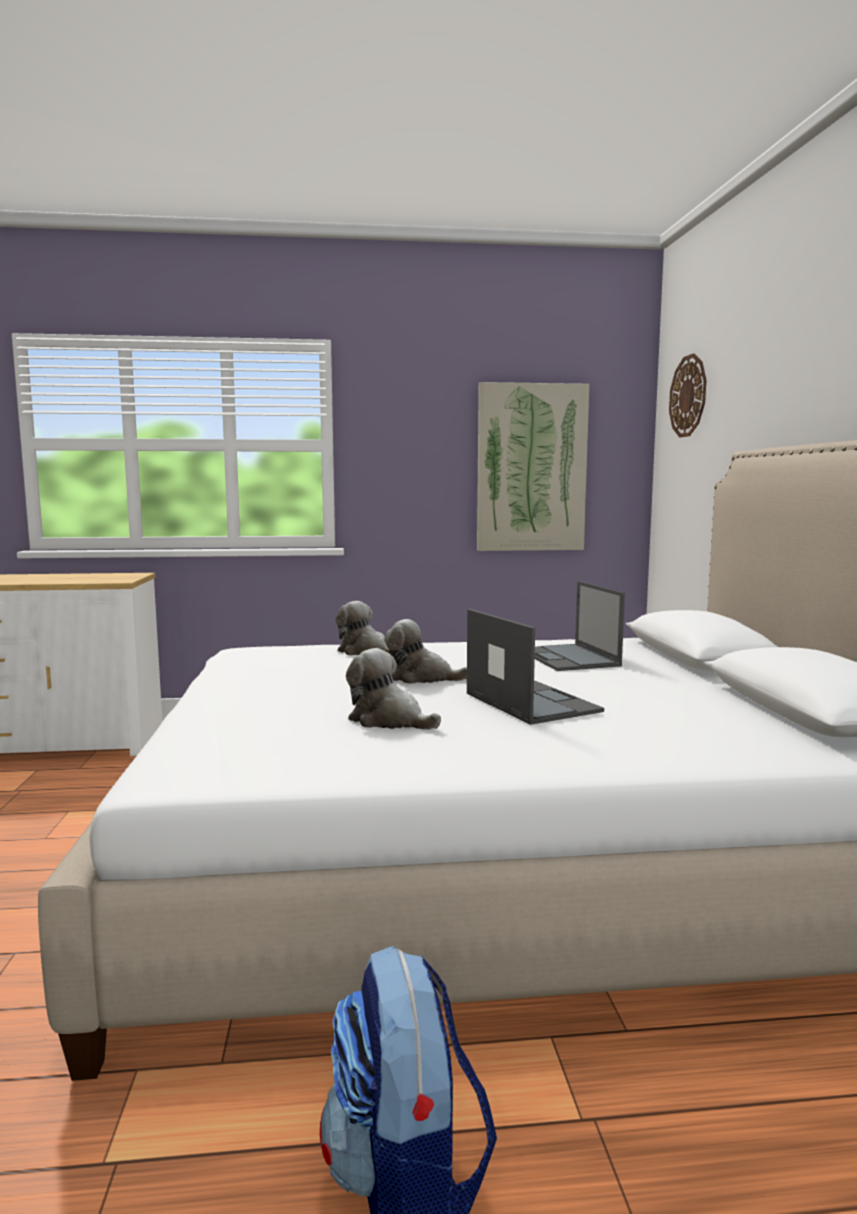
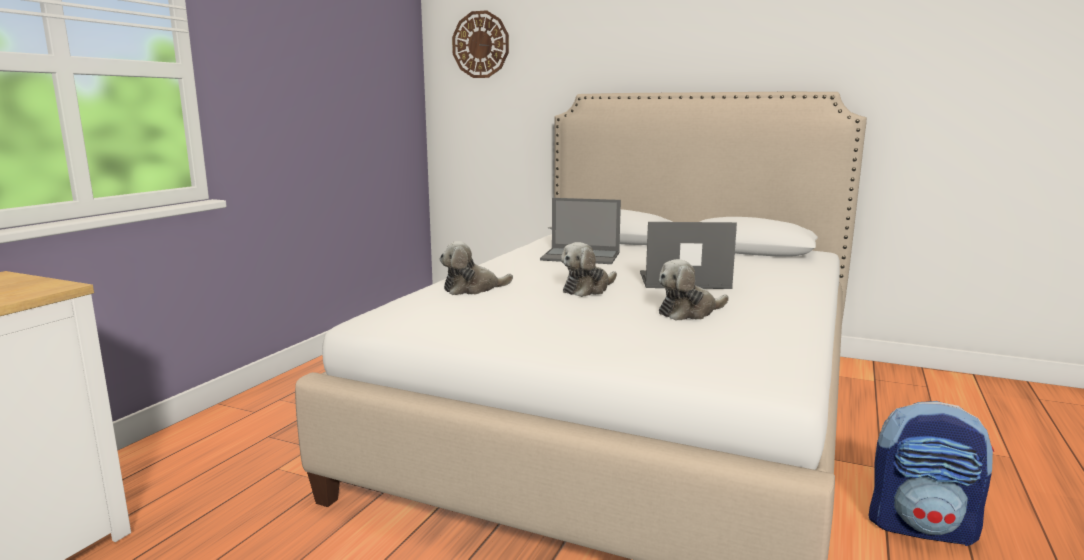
camera: 60 degrees left, 5 degrees up
(531, 468) = (358, 101): picture -> none

